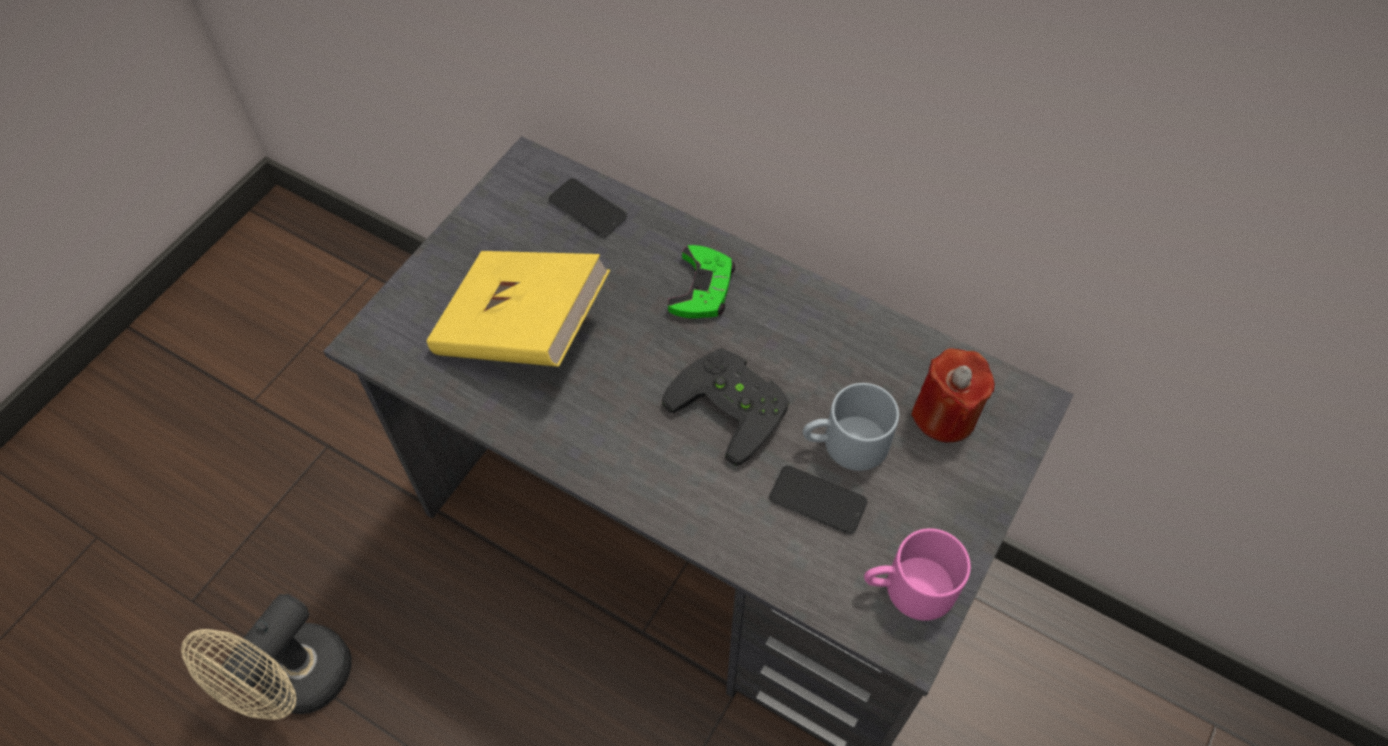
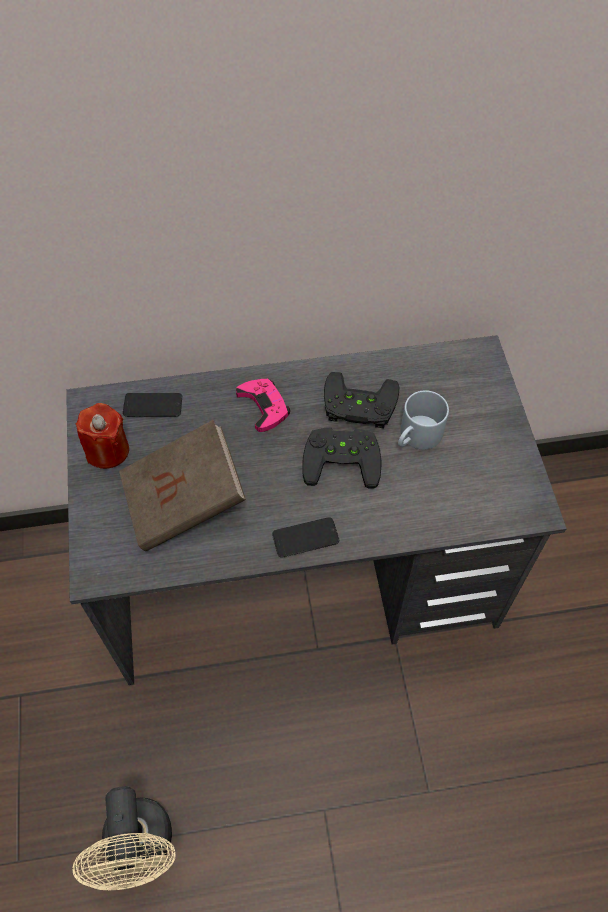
camera: 40 degrees left, 0 degrees up
(522, 331) = (184, 501): yellow book -> brown book
(702, 288) = (264, 406): green game controller -> pink game controller
(808, 362) = (358, 407): none -> black game controller
(817, 500) = (431, 475): phone -> phone (305, 538)
(908, 589) = (513, 486): pink mug -> none
(945, 415) = (450, 387): red candle -> red candle (108, 450)

